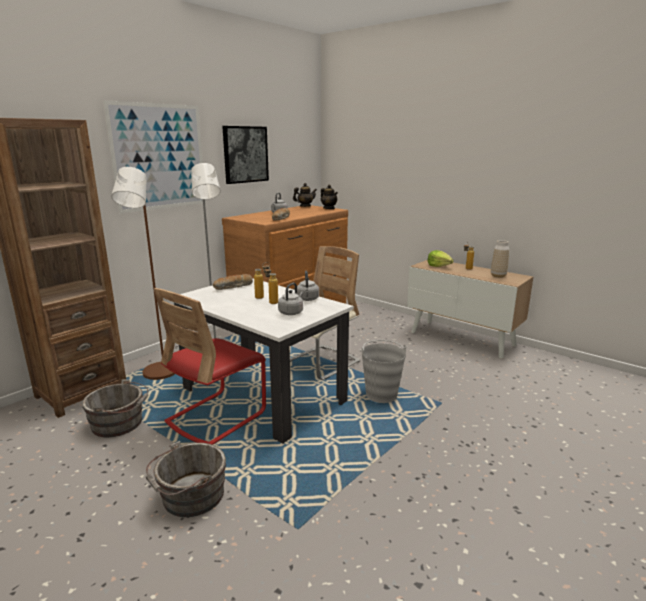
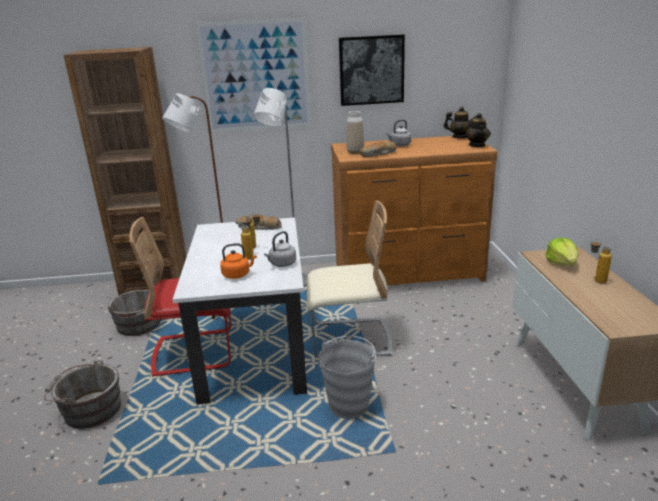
camera: 45 degrees right, 5 degrees up
(291, 312) = (237, 274): grey kettle -> orange kettle
(498, 276) = (620, 309): vase -> vase (355, 152)

